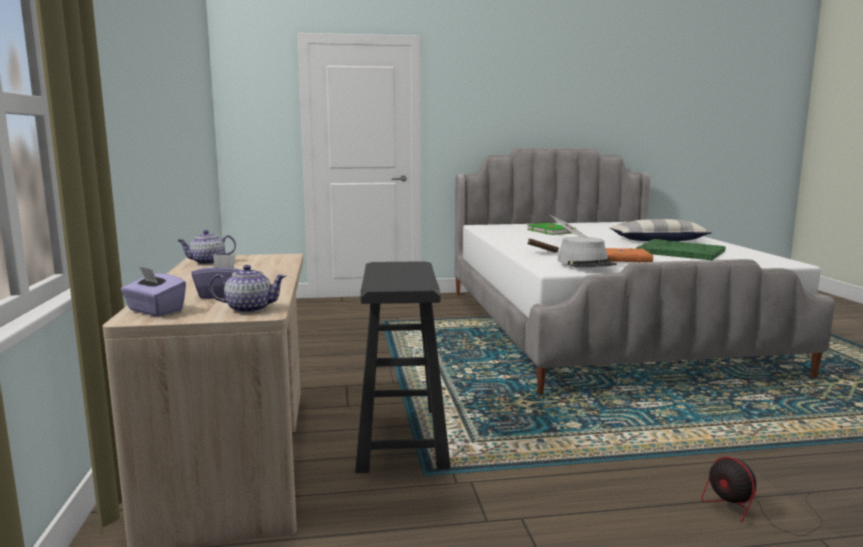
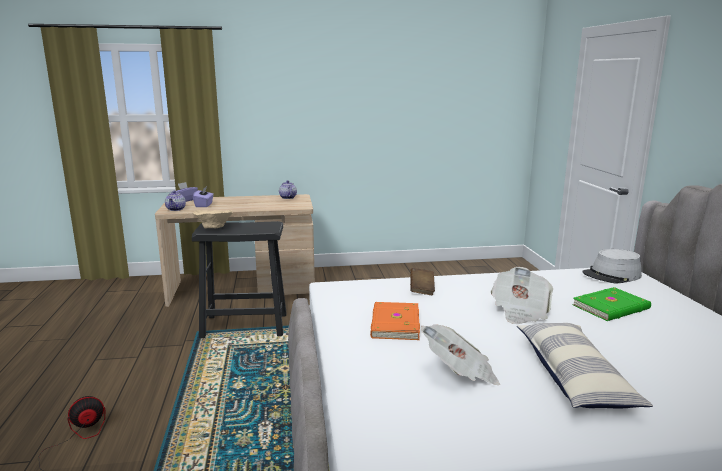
camera: 90 degrees right, 5 degrees up
(405, 282) = (213, 228): none -> beige bowl
(586, 263) = (345, 298): grey hat -> grey hat (612, 275)
(679, 252) = (460, 373): green tray -> newspaper

